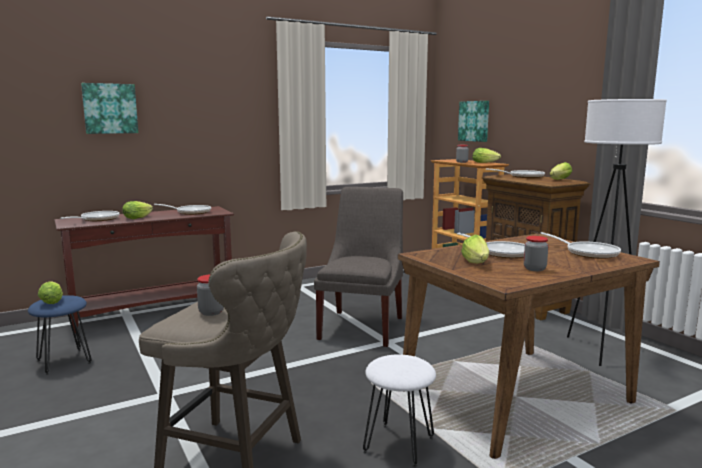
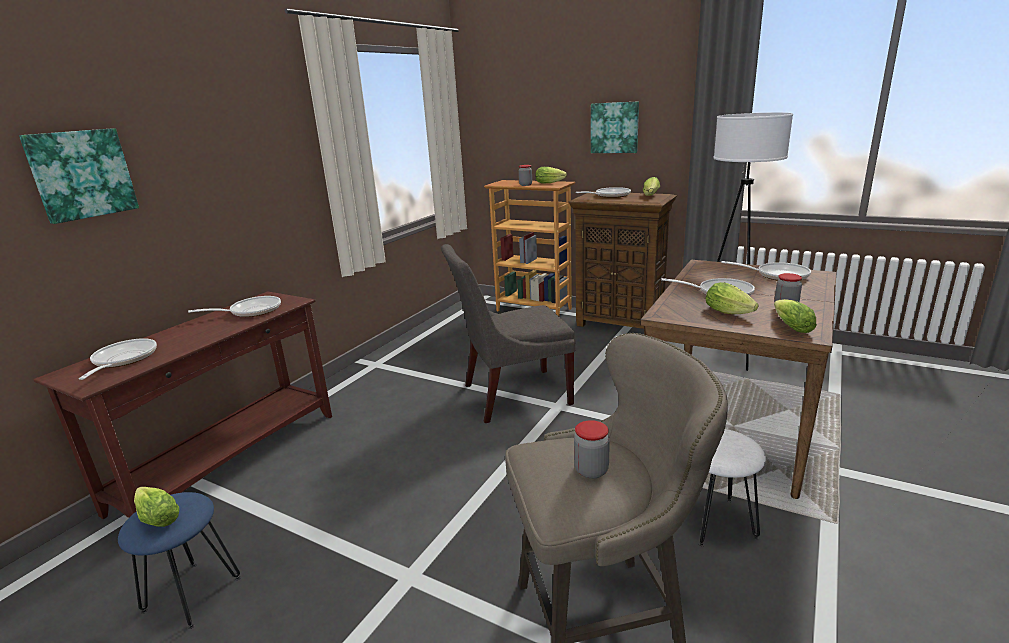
camera: 30 degrees left, 10 degrees up
(139, 217) = (189, 339): lettuce -> lettuce (790, 326)
(363, 326) = (511, 395): grey chair -> grey chair turned 90 degrees counterclockwise
(474, 121) = (522, 136): picture -> picture (614, 127)

